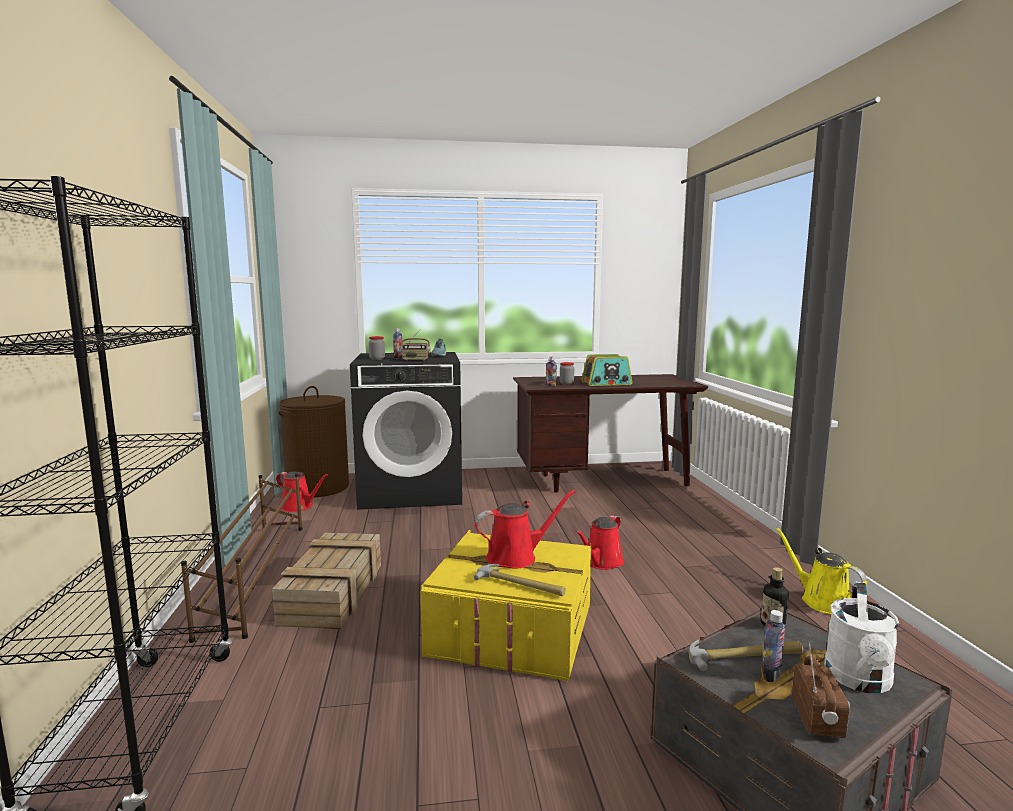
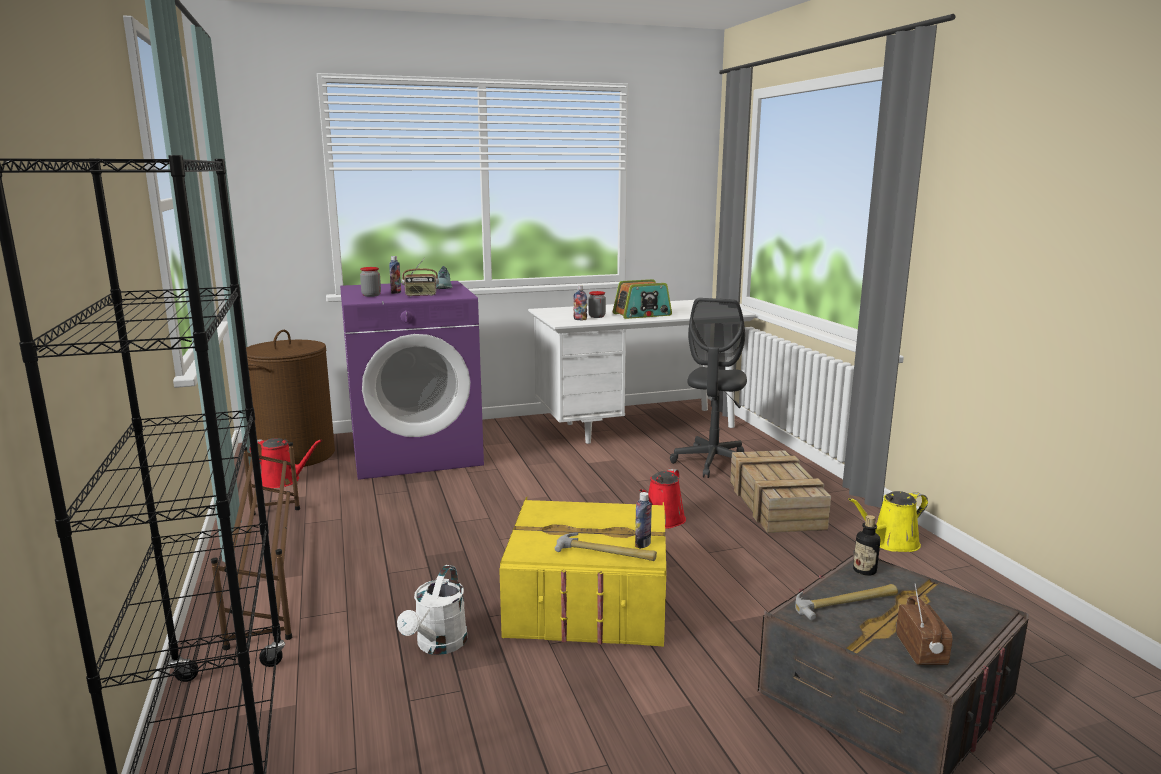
camera: 10 degrees left, 5 degrees up
(333, 593) = (371, 580): crate -> crate (777, 505)
(412, 491) = (416, 452): black washing machine -> purple washing machine
(516, 557) = (590, 523): red watering can -> none
(602, 481) = (637, 426): brown desk -> white desk
(661, 515) = (712, 463): none -> grey office chair
(770, 675) = (873, 618): bottle -> bottle (642, 544)
(821, 601) = (891, 543): yellow watering can -> yellow watering can turned 75 degrees counterclockwise
(859, 681) = (951, 615): white watering can -> white watering can (438, 645)

